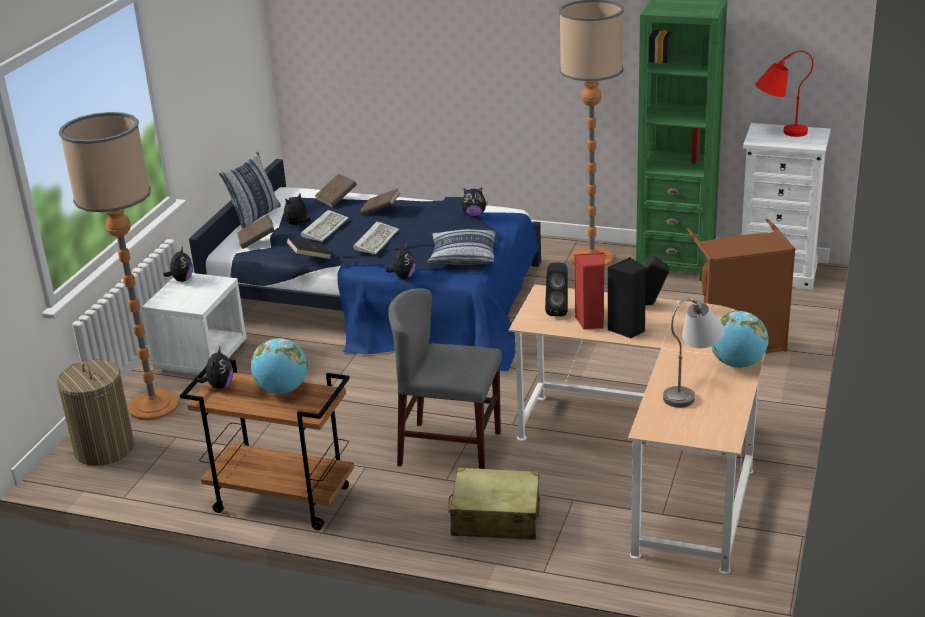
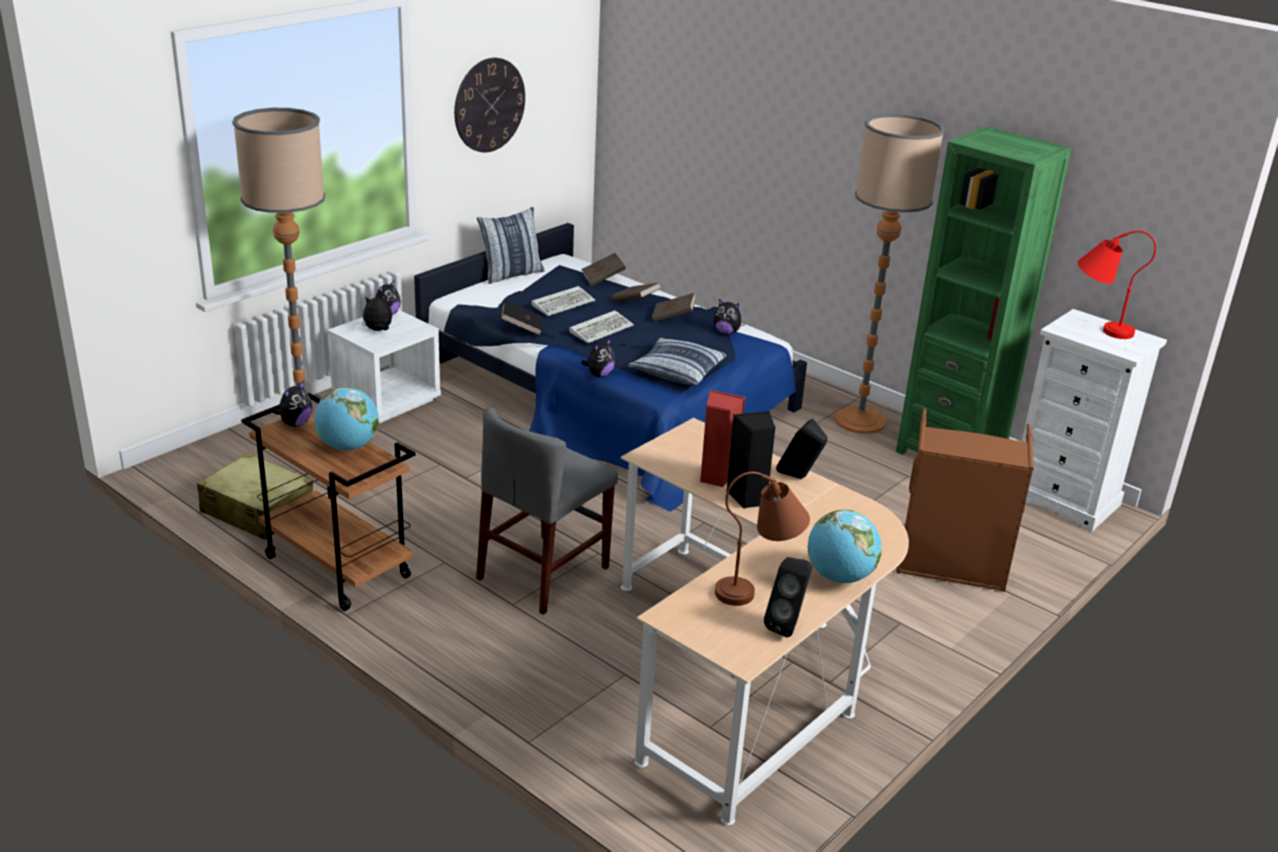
camera: 20 degrees right, 0 degrees up
(104, 448) = (225, 460): laundry basket -> none
(204, 70) = (489, 105): none -> wall clock
(257, 241) = (488, 297): brown book -> brown book (673, 317)
(297, 224) = (542, 293): plush toy -> plush toy (378, 330)
(450, 448) = (543, 573): grey chair -> grey chair turned 90 degrees counterclockwise
(495, 517) = (528, 663): beige suitcase -> beige suitcase (257, 511)
(558, 310) = (692, 453): black speaker -> black speaker (787, 625)
(692, 390) = (759, 589): grey table lamp -> brown table lamp

